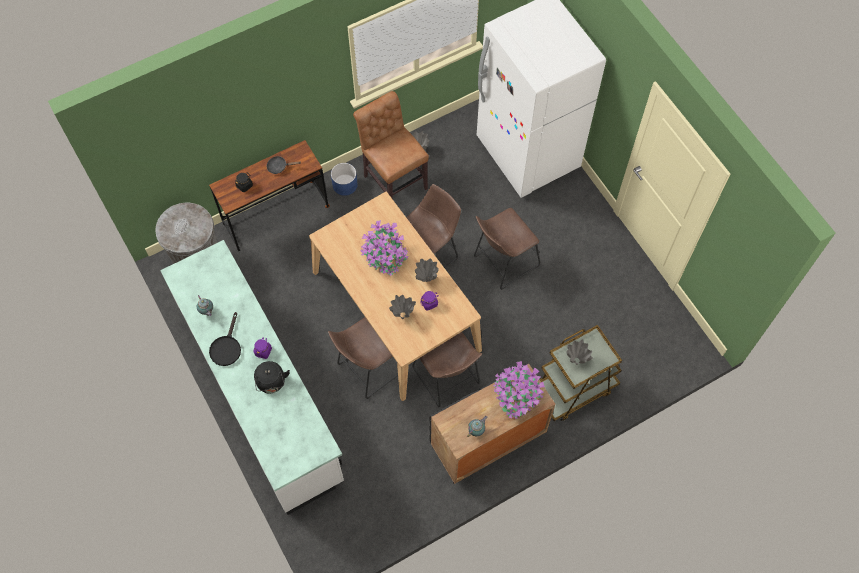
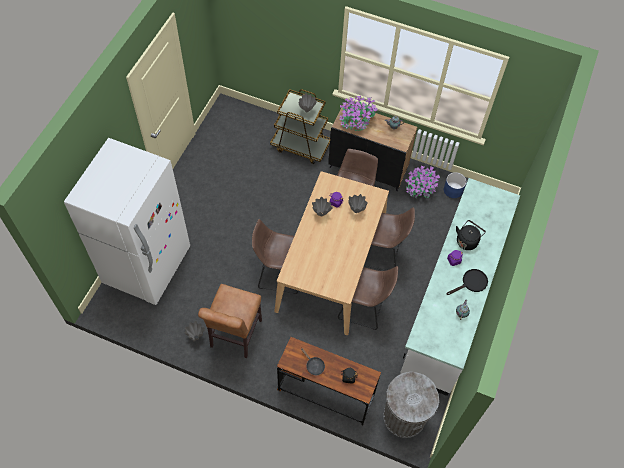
camera: 130 degrees left, 5 degrees down
(345, 184) = (263, 365): blue planter -> blue planter (453, 190)
(385, 256) = (325, 247): potted plant -> potted plant (420, 188)
(503, 262) = (247, 229): brown stool -> brown stool (365, 309)

